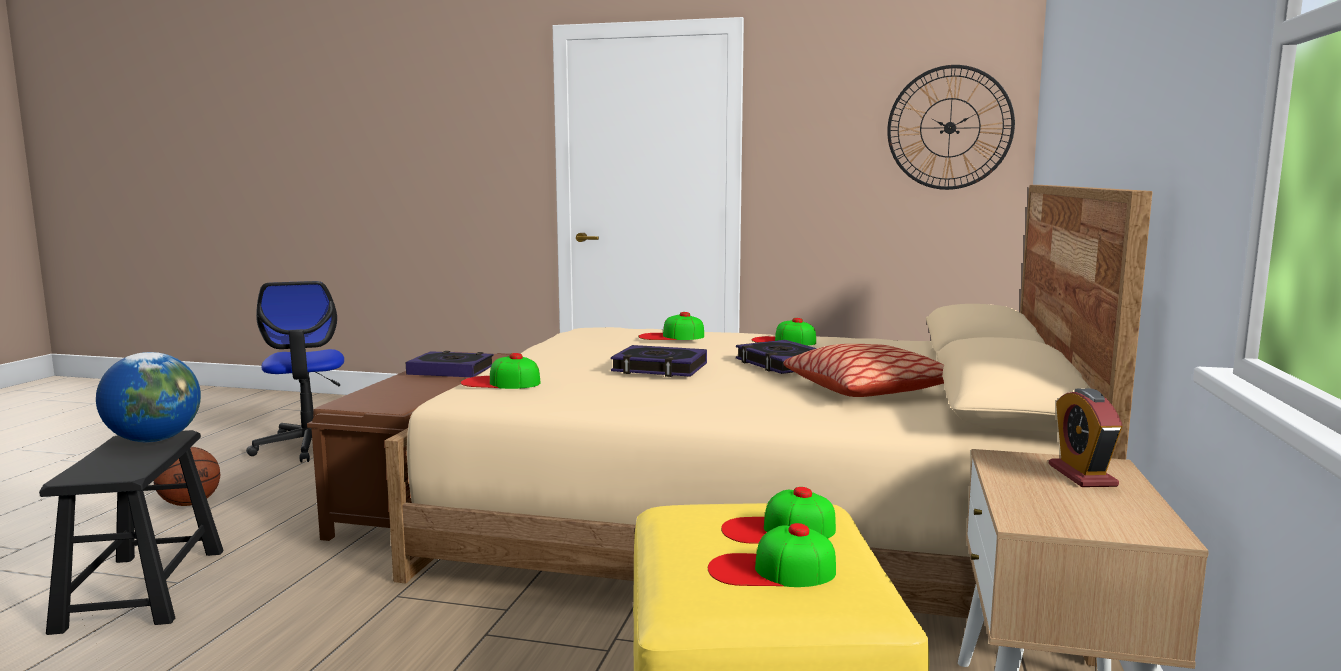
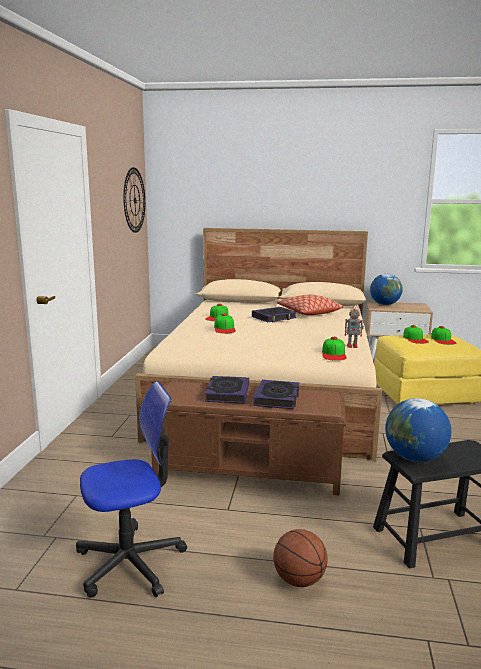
camera: 95 degrees left, 5 degrees up
(550, 397) = (353, 346): none -> toy robot
(659, 368) = (289, 332): book -> book (277, 398)
(1082, 475) = (385, 304): alarm clock -> globe

